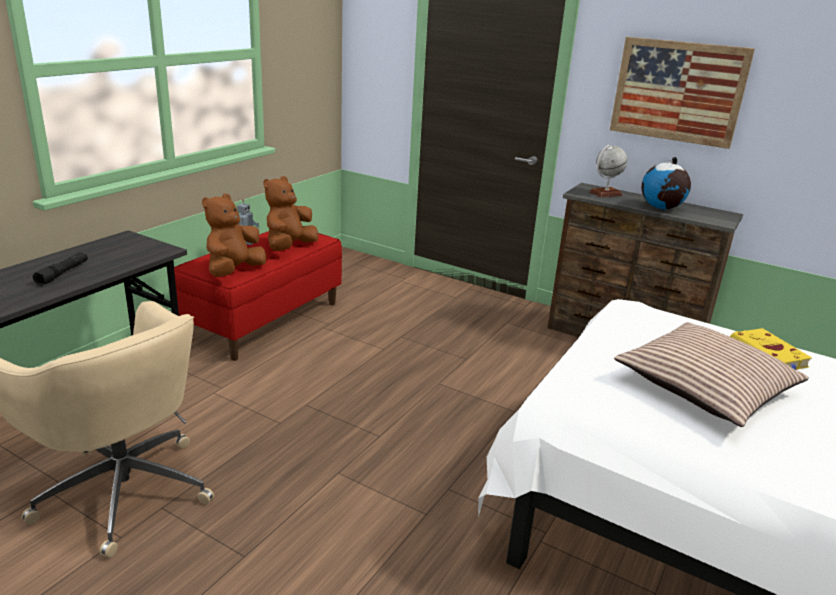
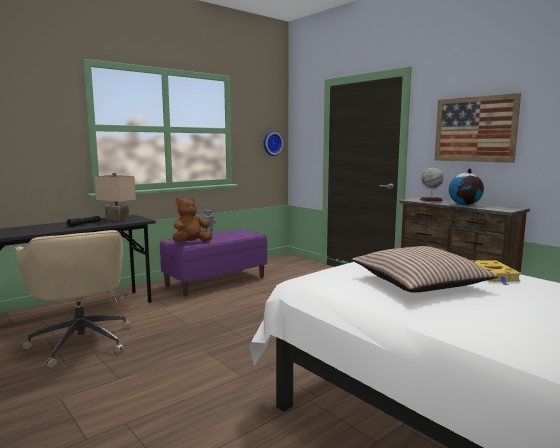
camera: 20 degrees right, 15 degrees down
(110, 248) = (118, 218): none -> beige table lamp
(264, 320) = (216, 281): red bench -> purple bench
(289, 247) = (232, 236): brown plush toy -> none
(319, 68) = (271, 143): none -> wall clock

